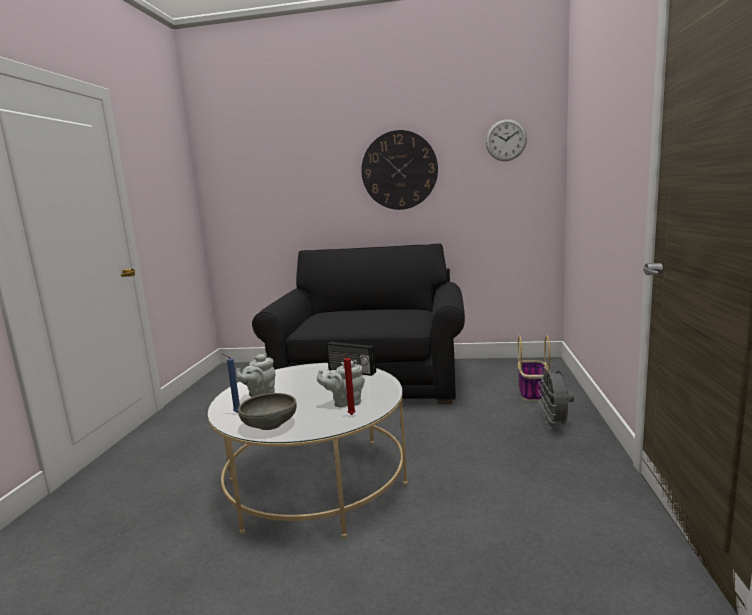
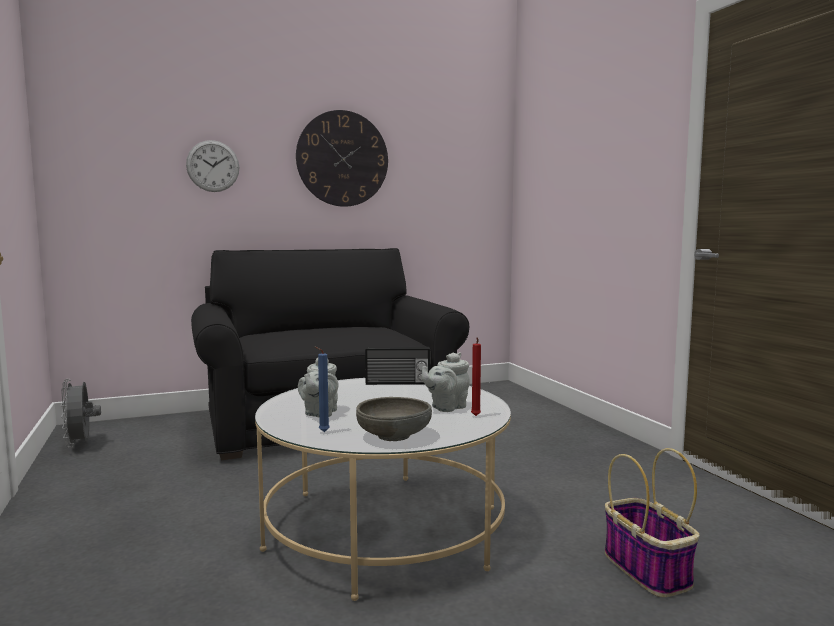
camera: 30 degrees left, 5 degrees down
(506, 140) = (458, 139): wall clock -> wall clock (213, 166)
(533, 392) = (518, 411): basket -> basket (648, 570)
(554, 425) = (570, 435): grey fan -> grey fan (81, 445)

